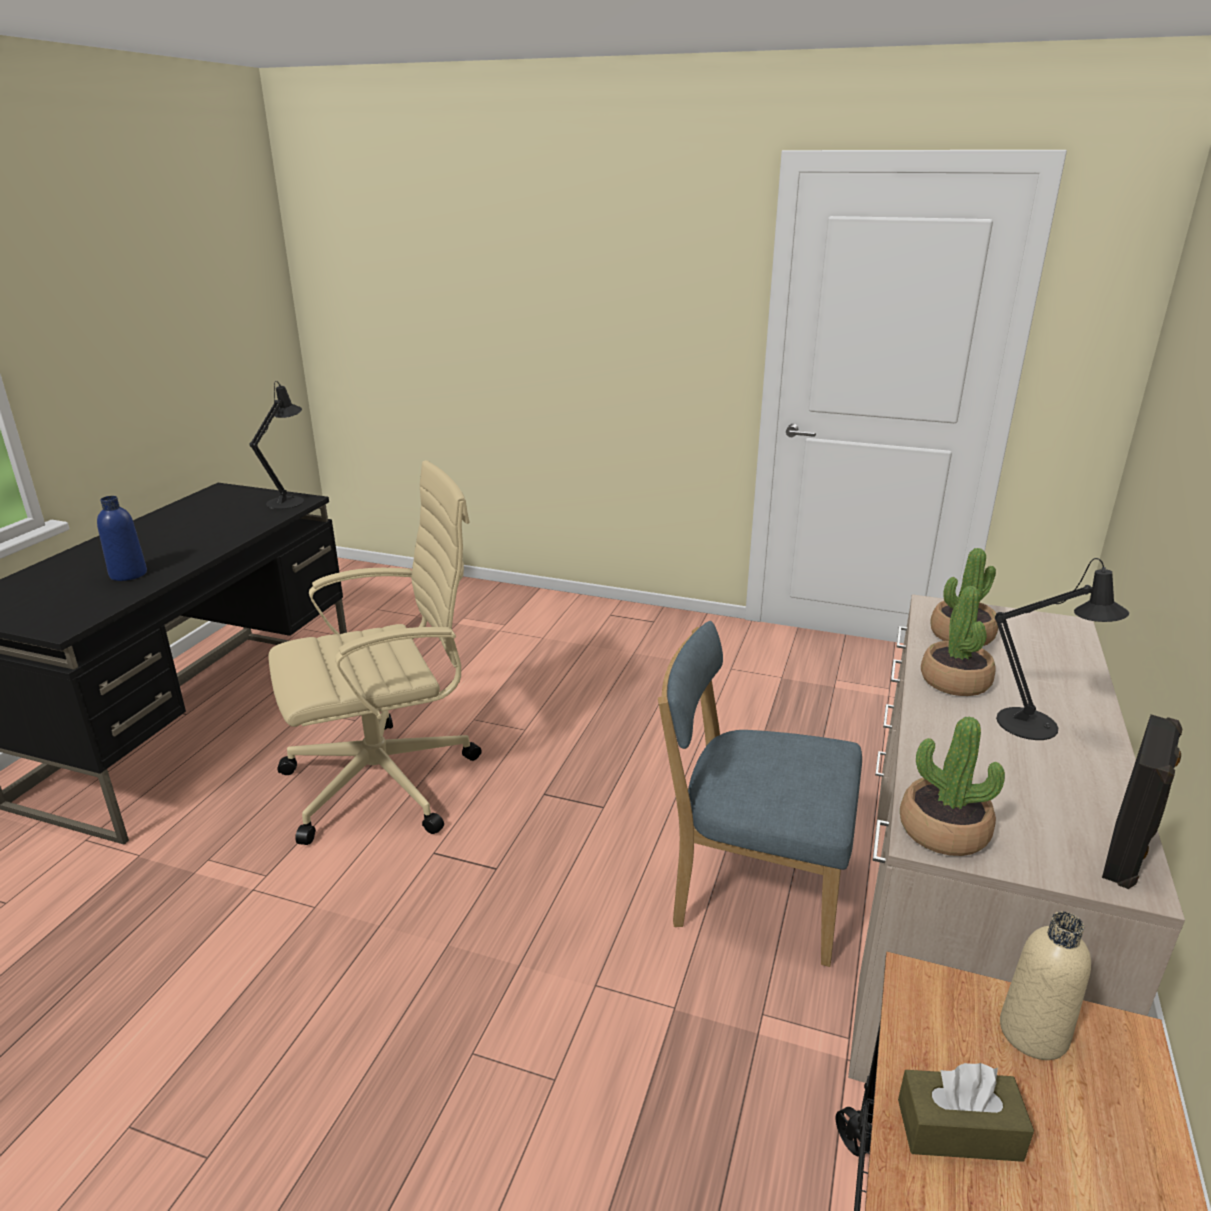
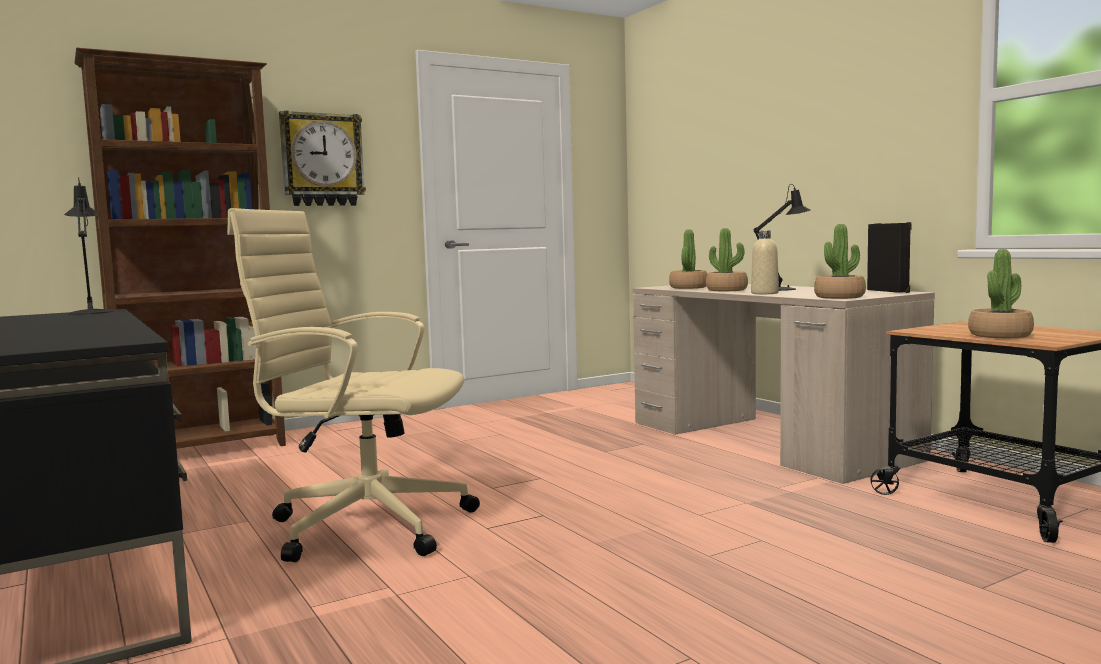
camera: 50 degrees left, 20 degrees down
(128, 574) = (76, 331): blue bottle -> none
(387, 781) = (364, 525): beige office chair -> beige office chair turned 90 degrees counterclockwise
(489, 598) = (204, 451): none -> brown bookcase
(639, 309) = (322, 160): none -> wall clock
(750, 892) = (683, 467): blue chair -> none
(958, 1129) = (1000, 335): brown tissue box -> potted plant
(1033, 1033) = (957, 327): beige bottle -> beige bottle (764, 293)

